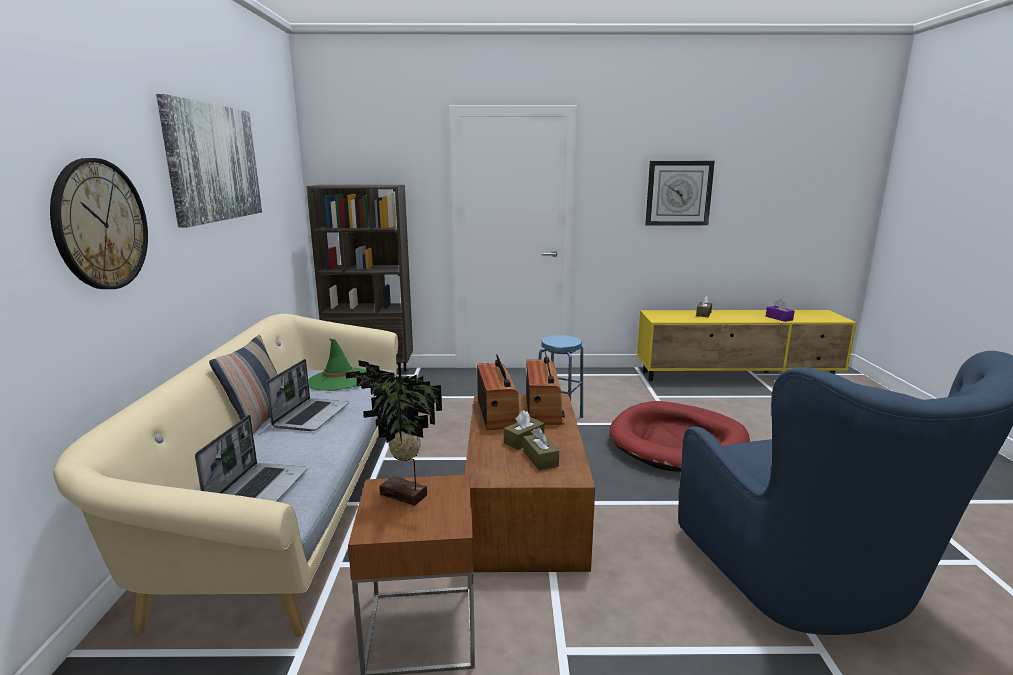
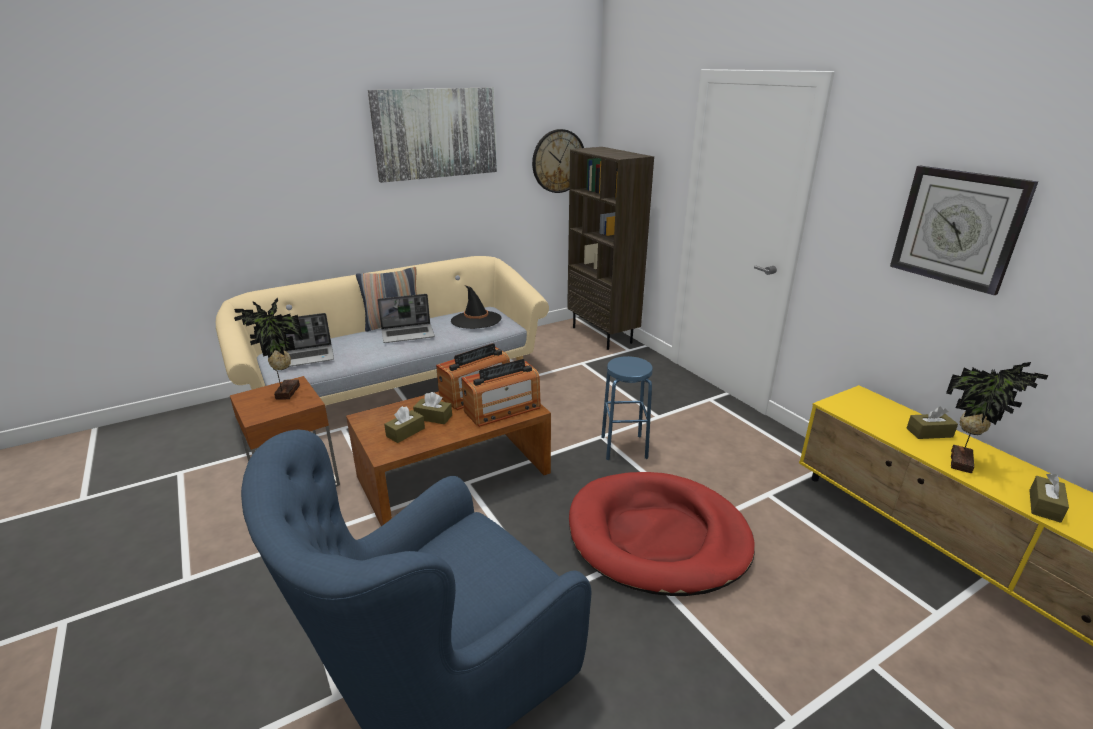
camera: 60 degrees right, 10 degrees up
(100, 225) = (299, 178): wall clock -> wall clock (558, 161)
(338, 380) = (476, 320): green hat -> black hat
(736, 317) = (963, 462): none -> potted plant
(779, 318) = (1044, 506): purple tissue box -> brown tissue box

